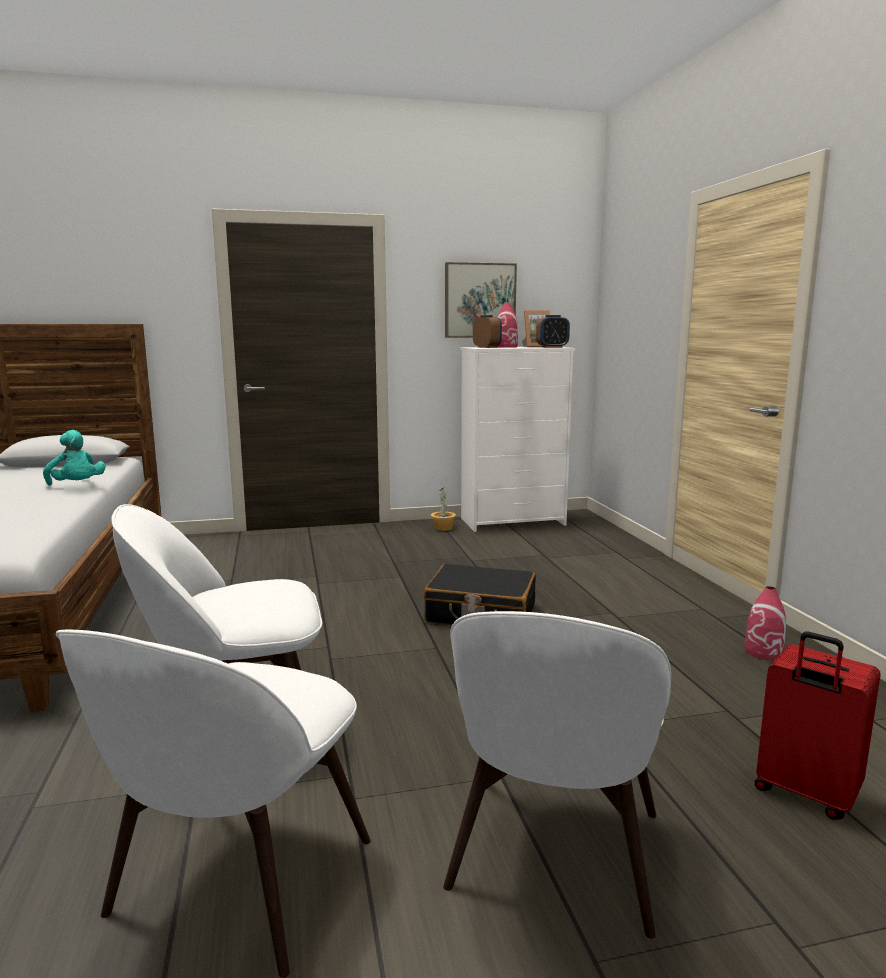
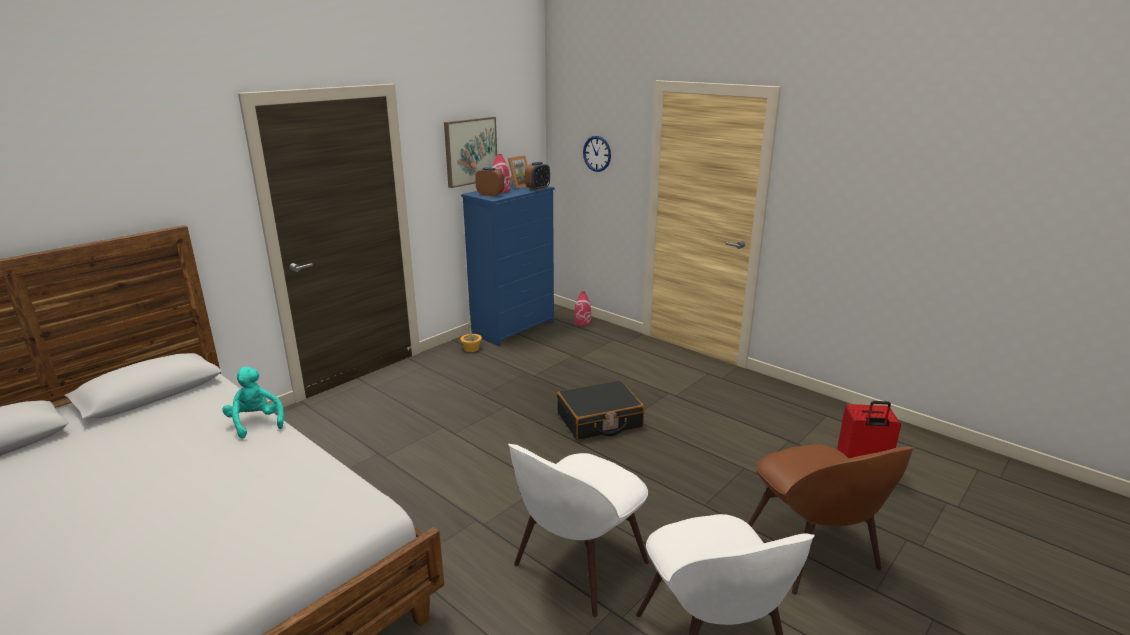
camera: 35 degrees left, 10 degrees up
(77, 486) = (256, 423): turquoise plush toy -> turquoise plush toy turned 135 degrees counterclockwise
(514, 522) = (514, 328): white dresser -> blue dresser
(555, 857) = (813, 554): white chair -> brown chair
(636, 308) = (597, 153): none -> wall clock
(764, 652) = (766, 395): red vase -> red vase (582, 322)

